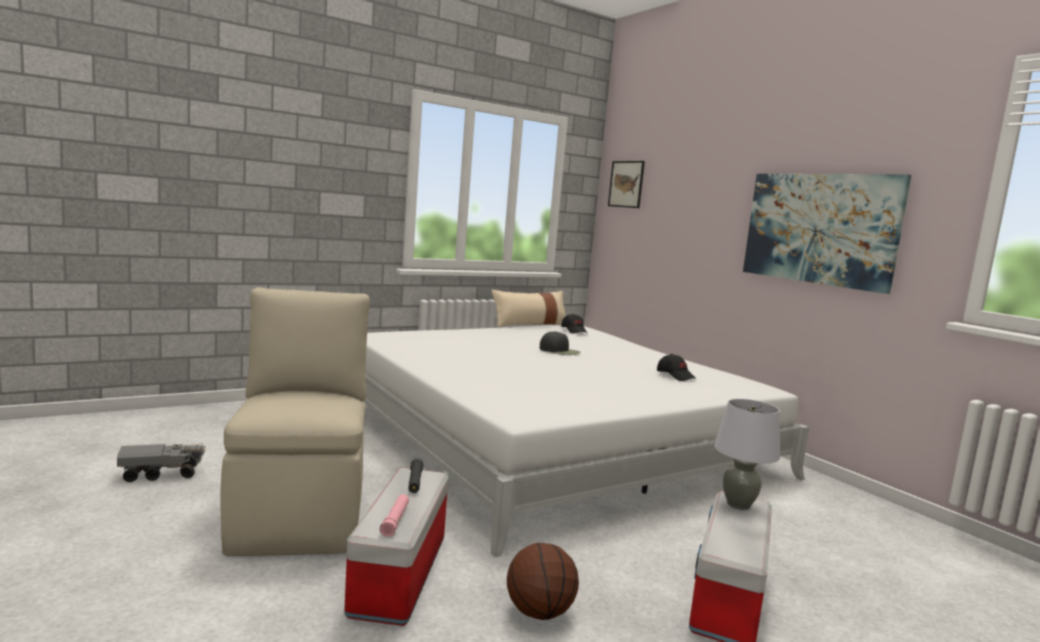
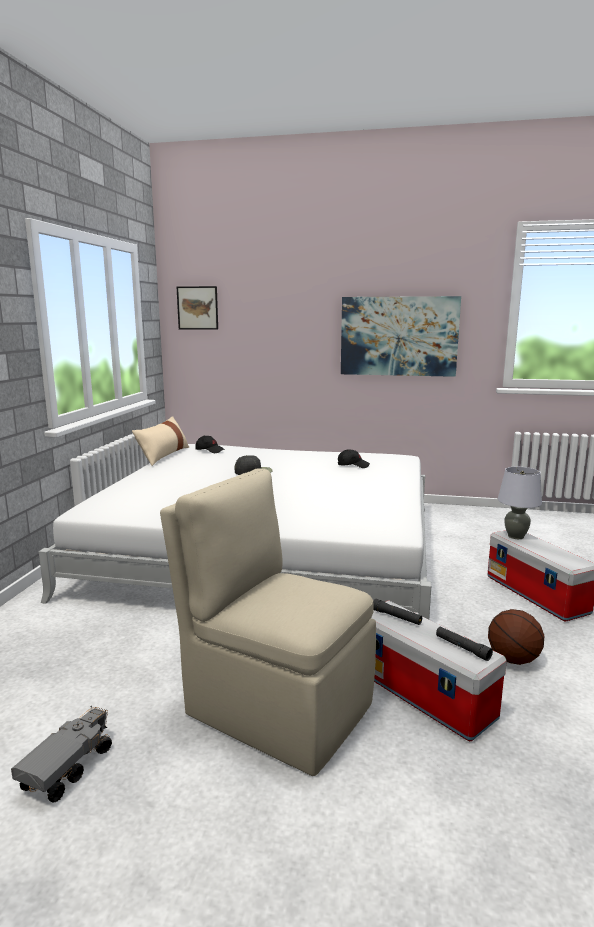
camera: 45 degrees left, 5 degrees up
(395, 520) = (462, 648): pink flashlight -> black flashlight

